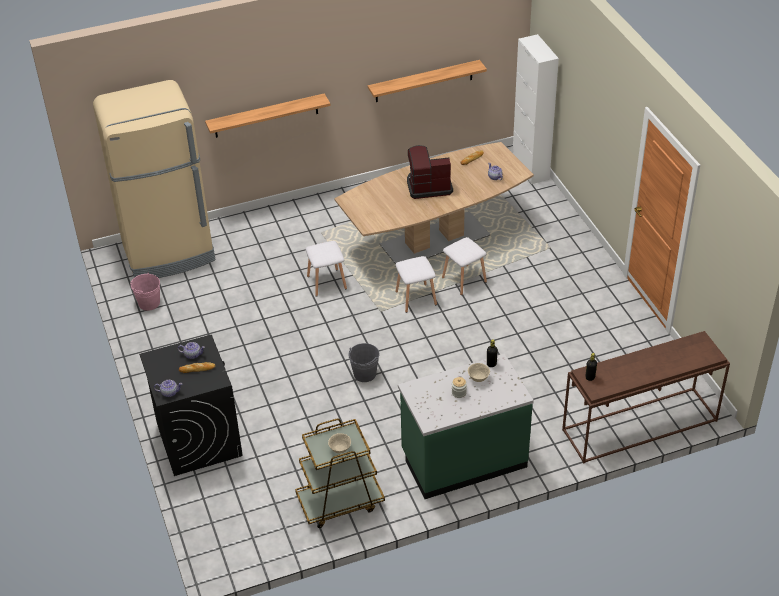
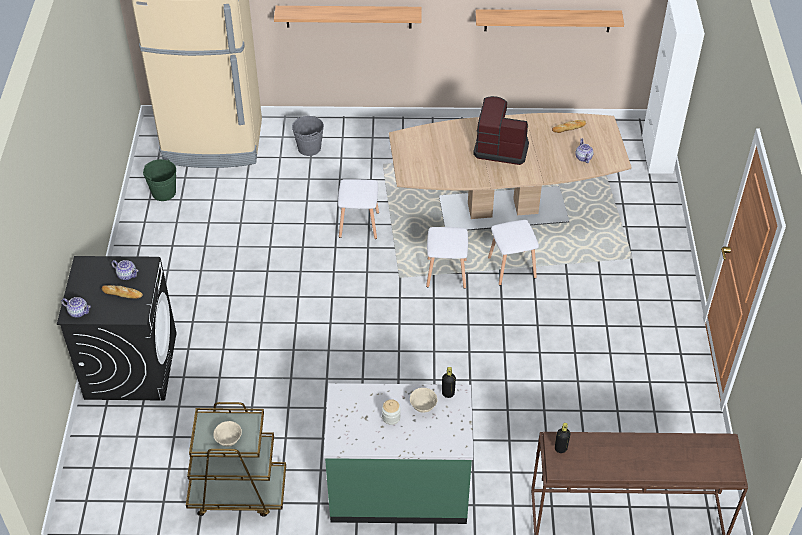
camera: 20 degrees right, 5 degrees up
(149, 303) = (164, 192): pink bucket -> green bucket
(364, 374) = (343, 346): grey bucket -> grey bucket (309, 148)

